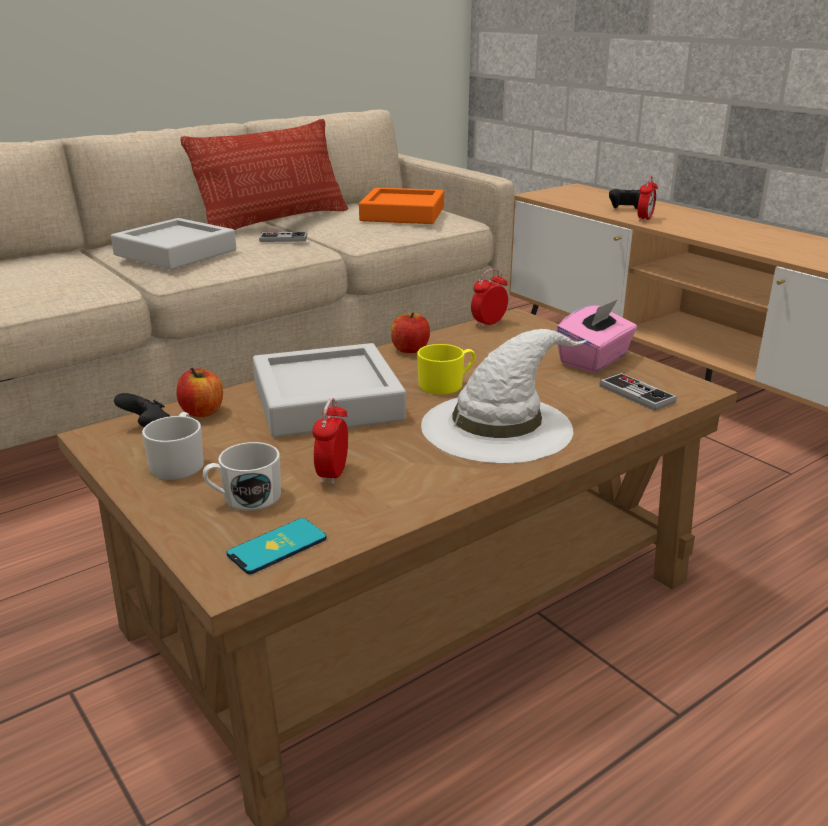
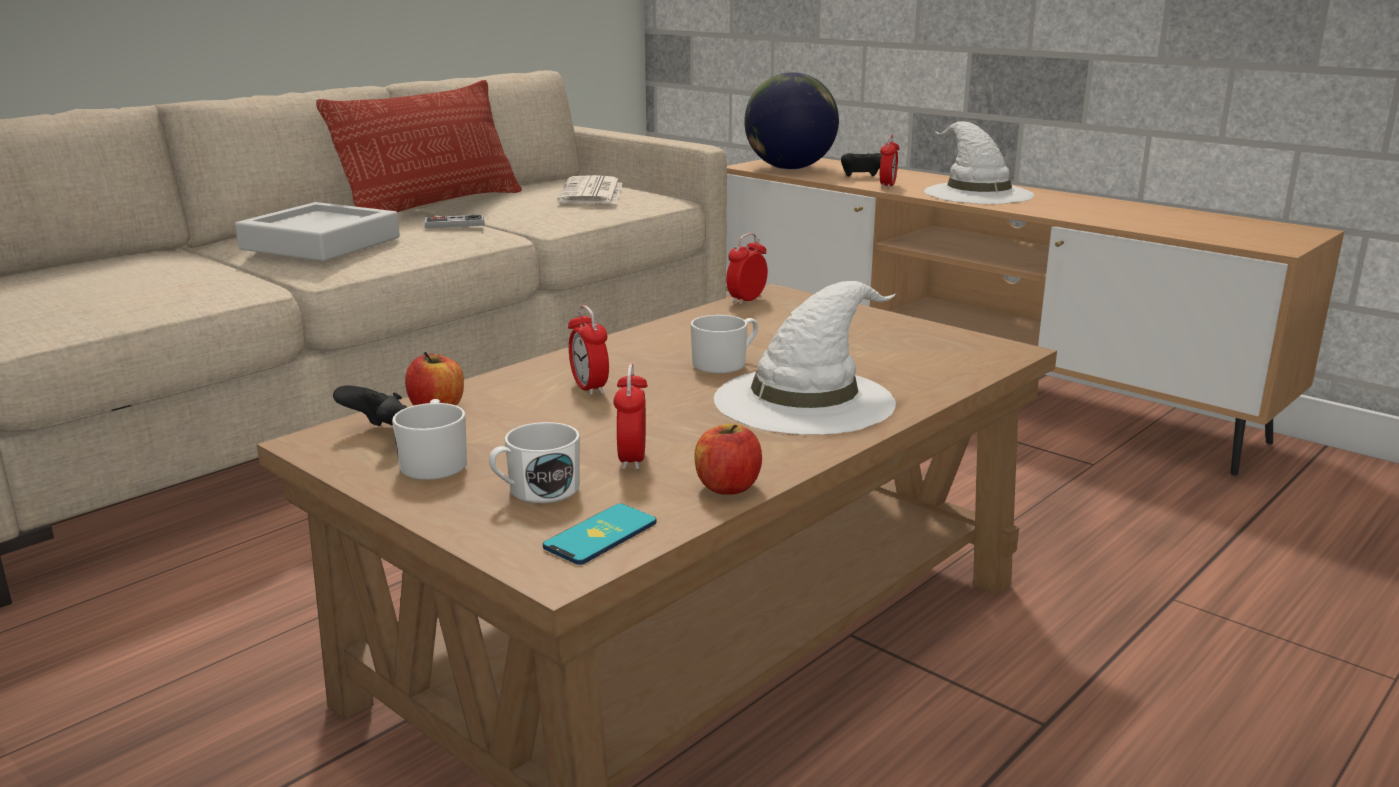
camera: 10 degrees left, 5 degrees down
(327, 401) = (589, 388): grey tray -> alarm clock
(402, 214) = (592, 193): orange tray -> newspaper
(410, 349) = (665, 331): apple -> apple (727, 487)
(446, 384) = (725, 363): yellow mug -> white mug
(569, 198) = (790, 168): none -> globe
(594, 360) = (886, 329): pink tissue box -> none
(636, 394) = (948, 359): game controller -> none
(720, 230) = (976, 193): none -> white hat

